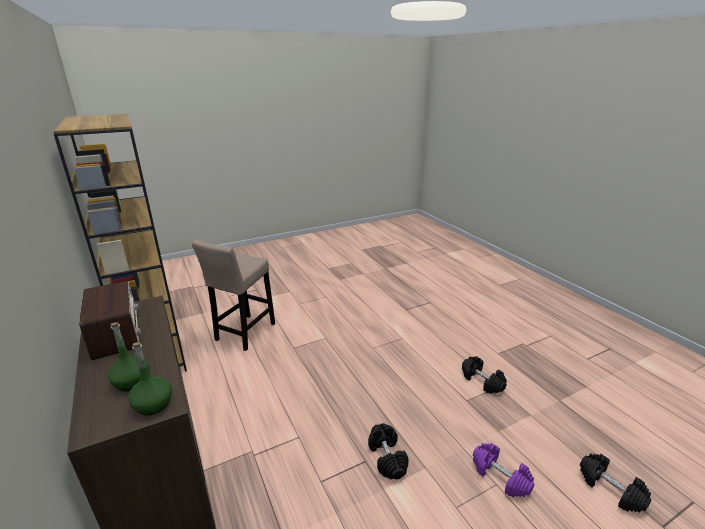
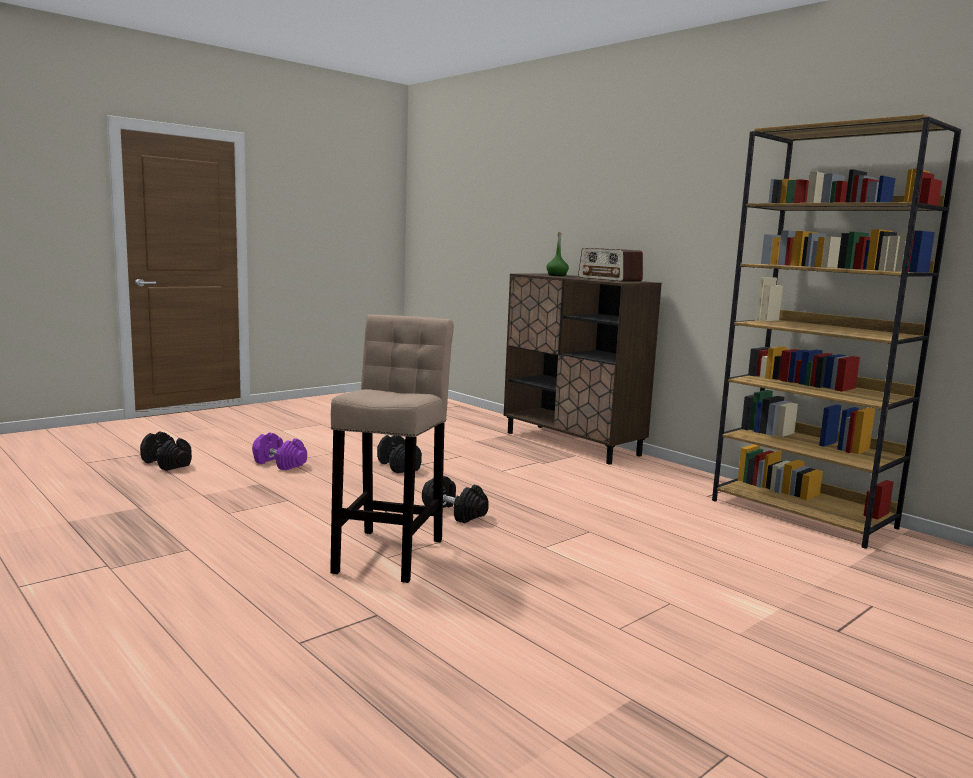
camera: 165 degrees right, 15 degrees down
(153, 404) = (531, 274): green bottle -> none
(243, 334) = (704, 541): beige stool -> beige stool (390, 552)
(481, 381) = (251, 516): black dumbbell -> black dumbbell (454, 513)

